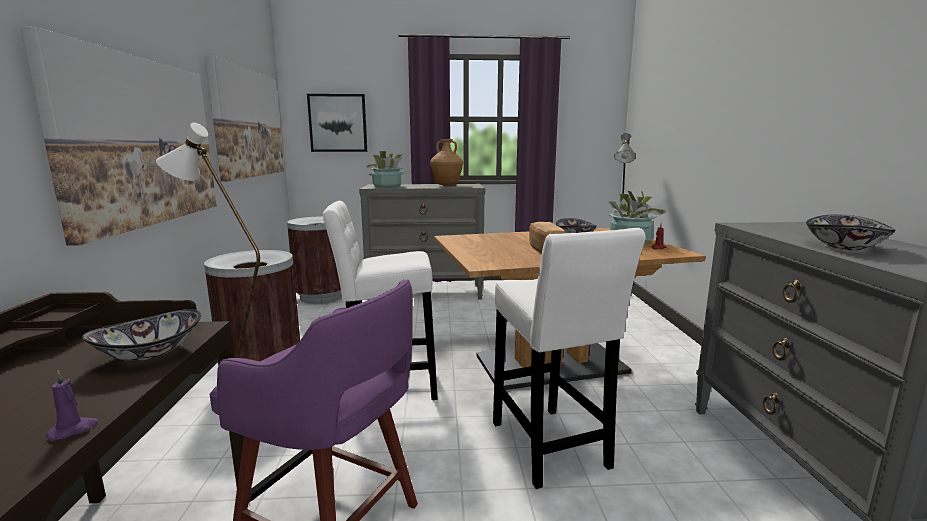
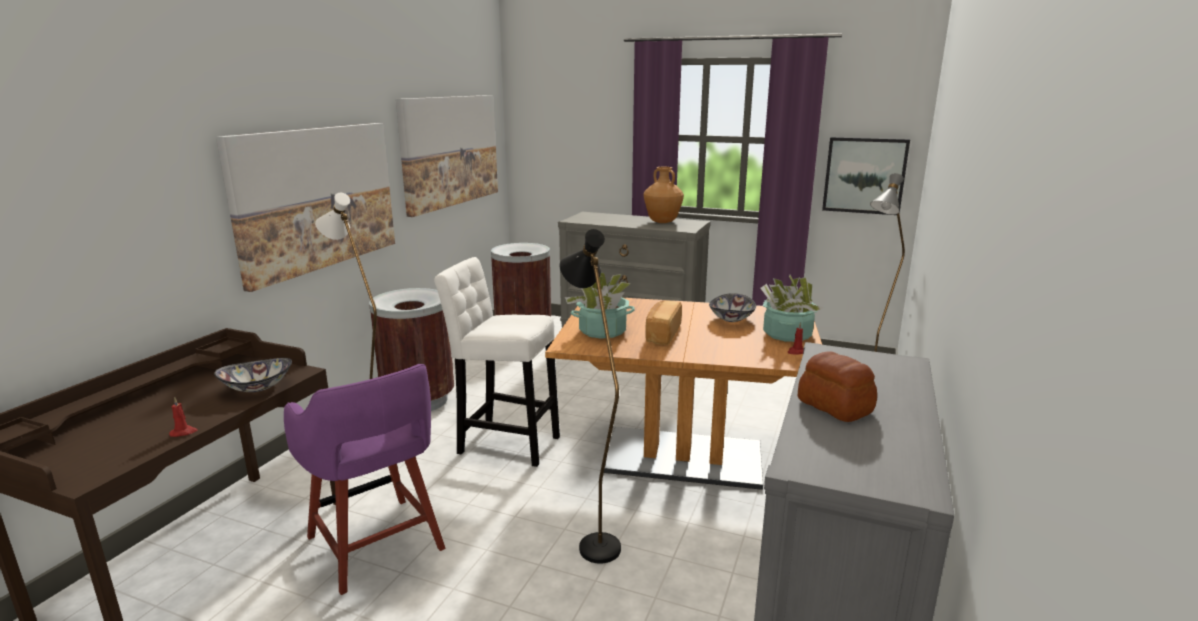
camera: 25 degrees right, 5 degrees up
(74, 430) = (184, 432): purple candle -> red candle
(338, 123) = (559, 139): picture -> picture (864, 175)
(387, 186) = (594, 218): potted plant -> potted plant (602, 331)
(550, 449) = (593, 540): white stool -> black floor lamp
(845, 247) = (834, 407): bowl -> bread

